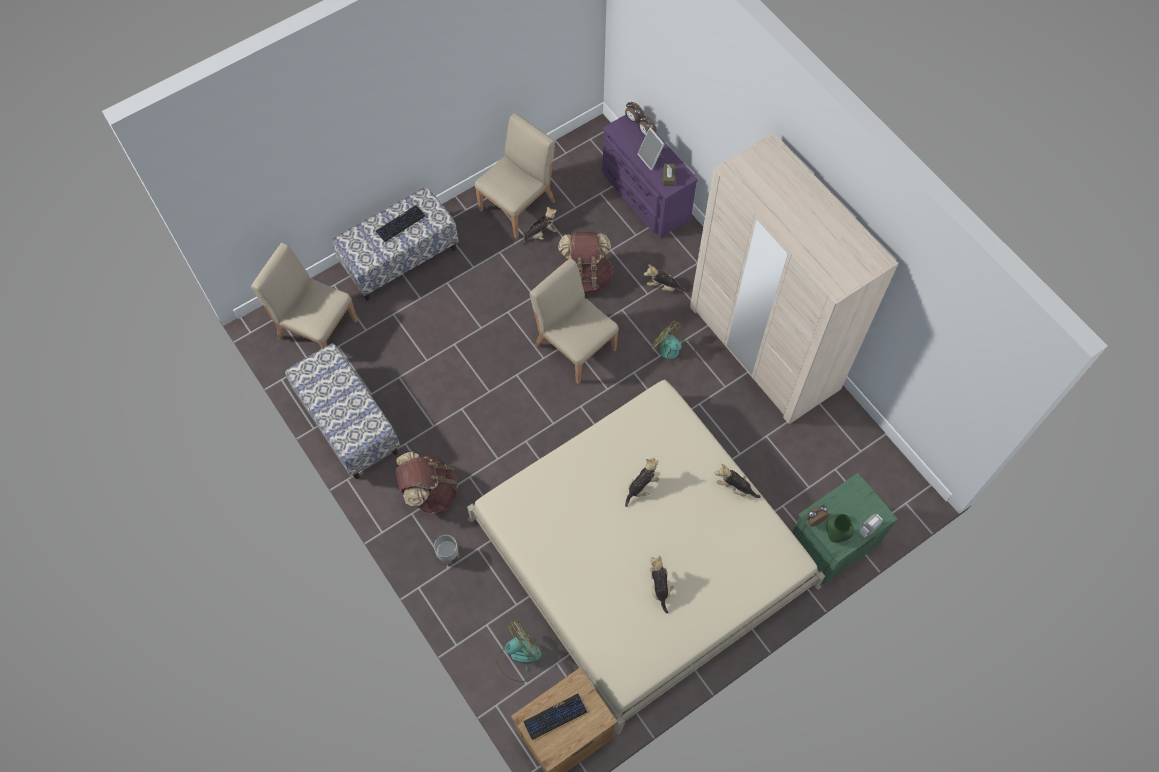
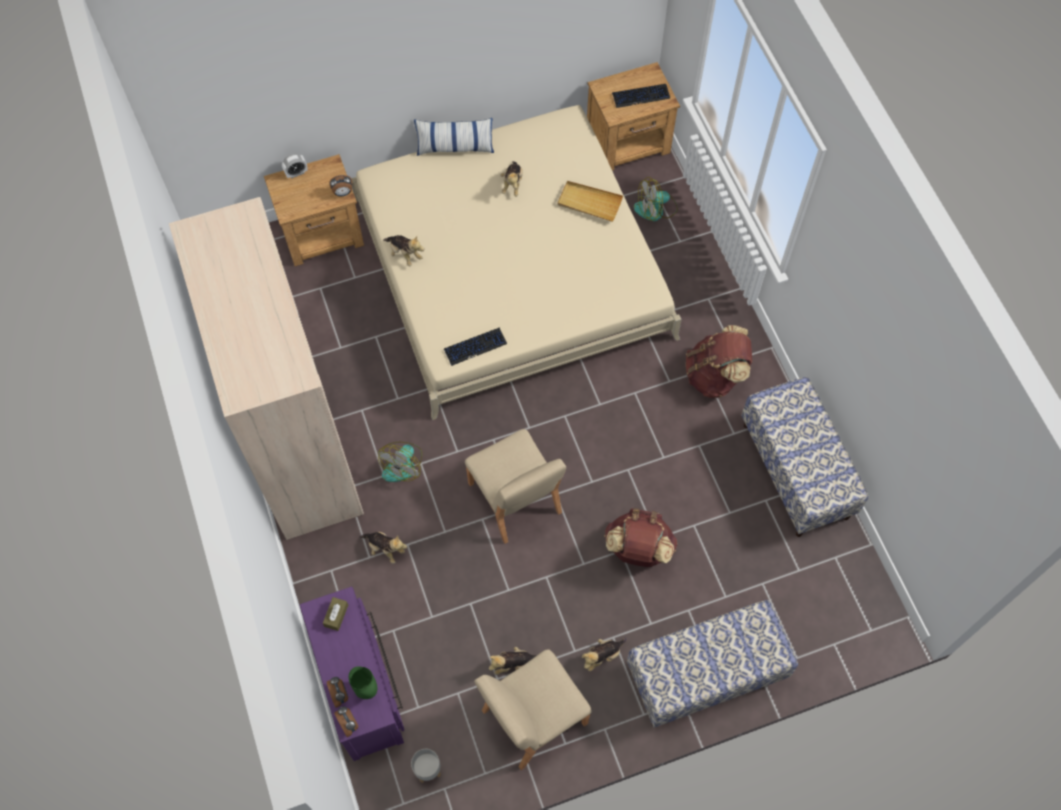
camera: 165 degrees left, 0 degrees up
(317, 328) = (823, 601): beige chair -> none
(400, 224) = (703, 663): keyboard -> keyboard (475, 346)
(448, 555) = (705, 310): grey planter -> grey planter (427, 770)
(578, 586) = (589, 203): none -> beige tray
(585, 277) = (476, 586): brown backpack -> brown backpack (638, 549)
(641, 487) = (499, 274): plush toy -> plush toy (602, 656)
(651, 158) = (347, 651): picture frame -> none
(673, 351) = (403, 464): fan -> fan turned 60 degrees clockwise
(731, 617) = (455, 147): none -> pillow
(831, 543) = (323, 234): green nightstand -> brown nightstand
(835, 535) = (330, 175): green vase -> green vase (366, 690)

